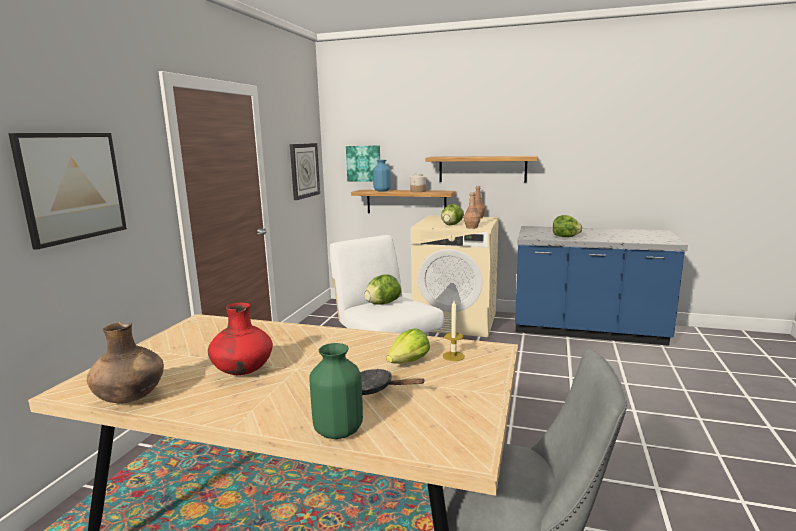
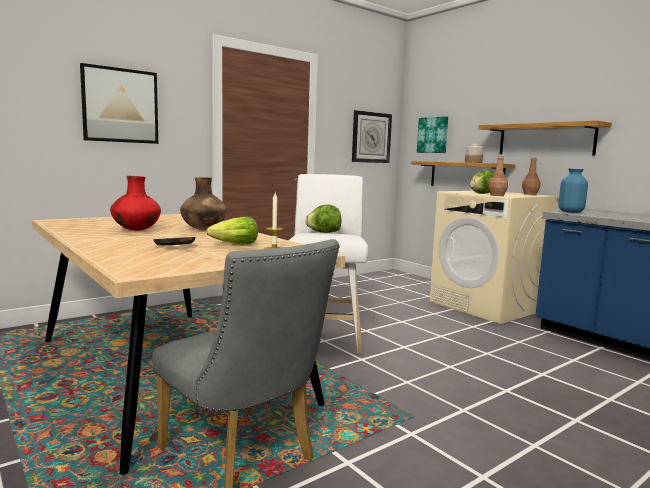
camera: 35 degrees right, 5 degrees down
(131, 398) = (64, 226): brown vase -> brown vase (204, 229)
(337, 430) = (106, 252): green vase -> none
(382, 191) = (440, 161): blue vase -> blue vase (570, 212)
(565, 237) = (609, 216): lettuce -> none

